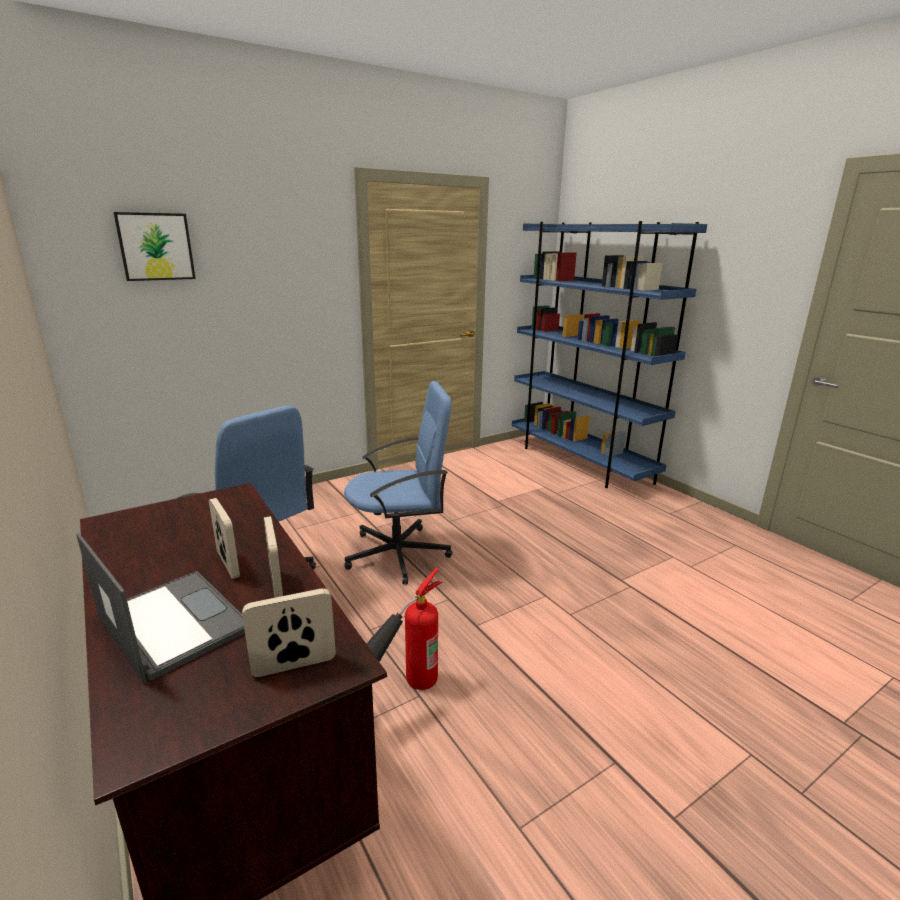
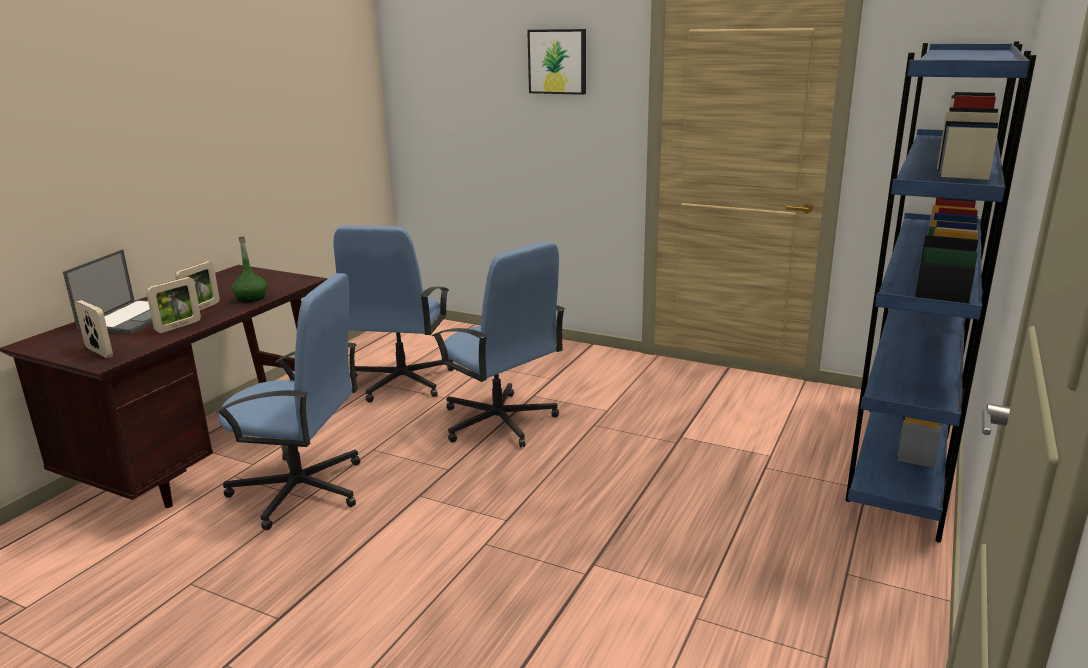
camera: 60 degrees right, 0 degrees up
(155, 246) = (459, 73): picture -> picture (558, 61)
(245, 529) = (251, 298): none -> green bottle
(400, 696) = (301, 490): fire extinguisher -> blue office chair

